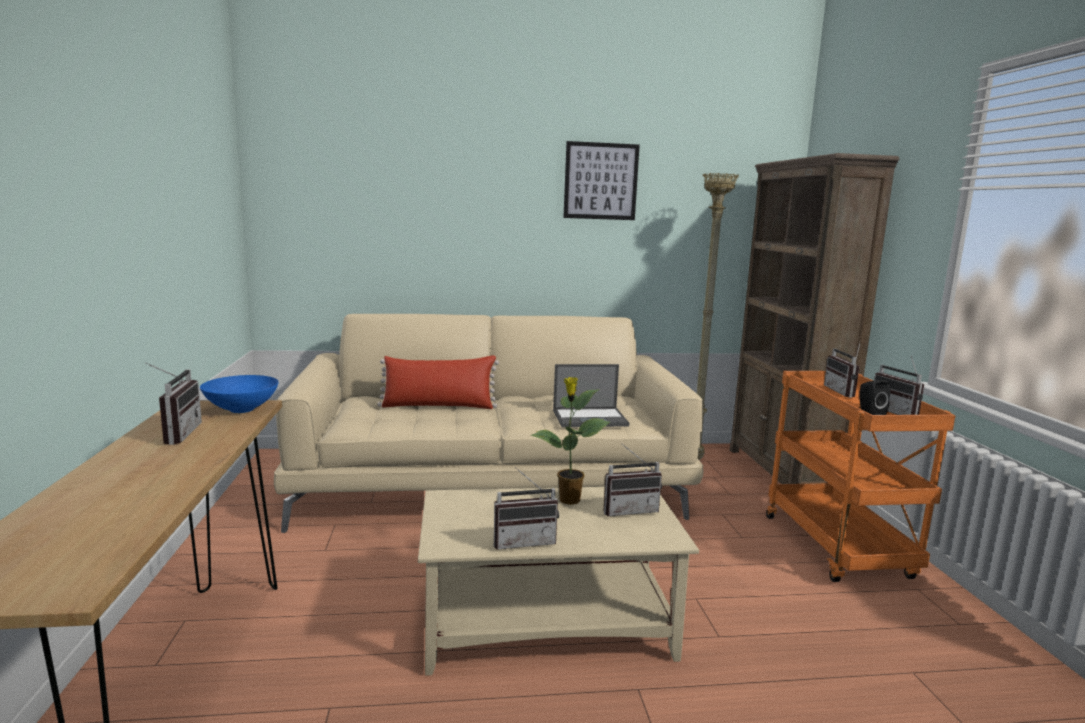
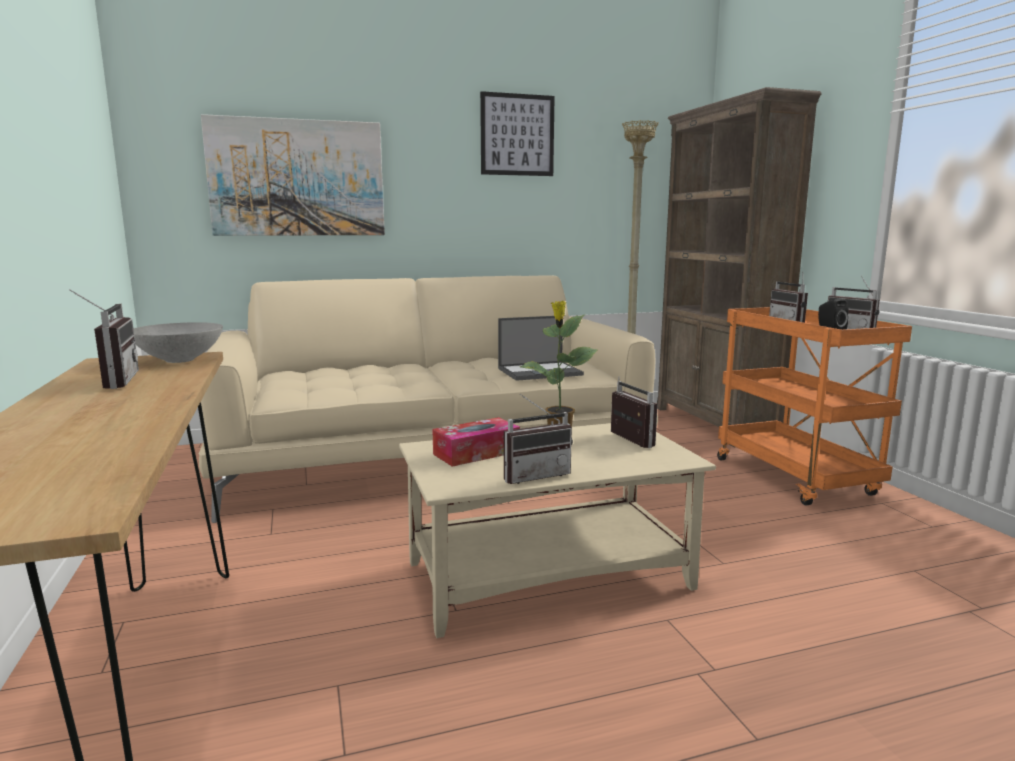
camera: 10 degrees left, 0 degrees up
(240, 409) = (178, 360): blue bowl -> grey bowl
(393, 219) = (297, 178): none -> picture
(438, 406) = (373, 373): red pillow -> none
(486, 509) = (476, 453): none -> tissue box
(629, 510) = (625, 441): radio -> radio turned 90 degrees counterclockwise

